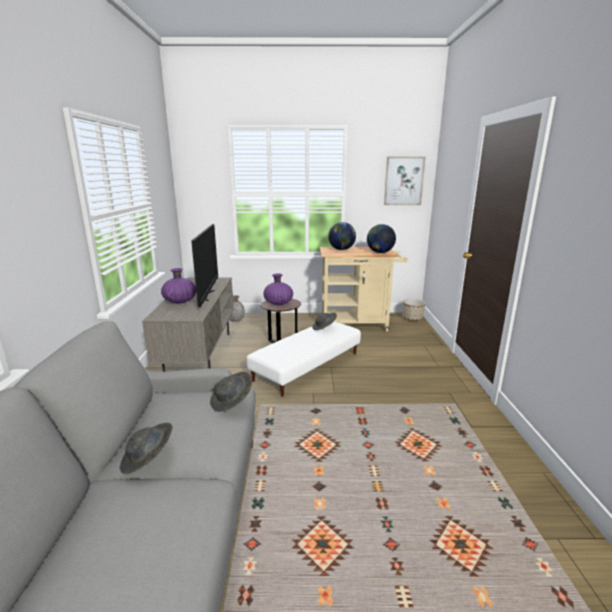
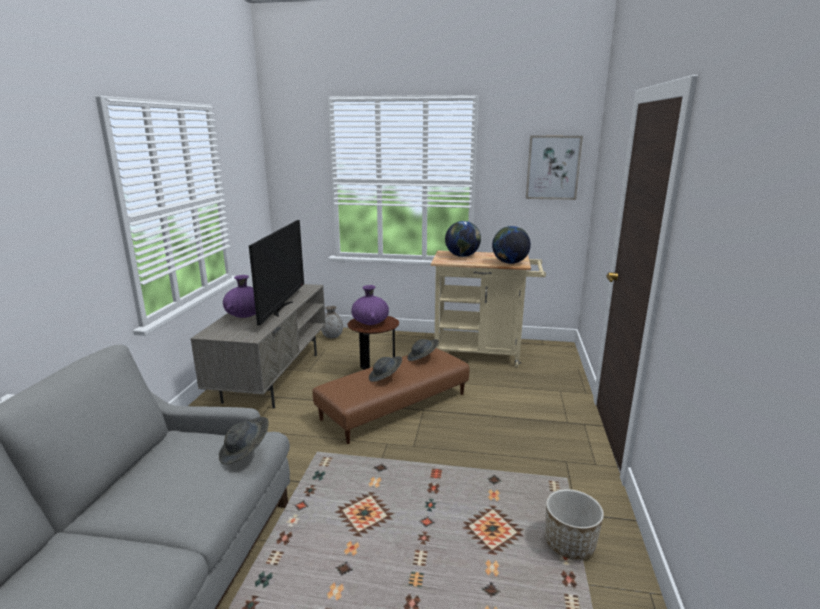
camera: 10 degrees right, 0 degrees up
(148, 459) = (120, 515): grey hat -> grey hat (385, 377)
(307, 366) = (394, 406): white ottoman -> brown ottoman
(412, 319) = (559, 350): planter -> planter (569, 544)

